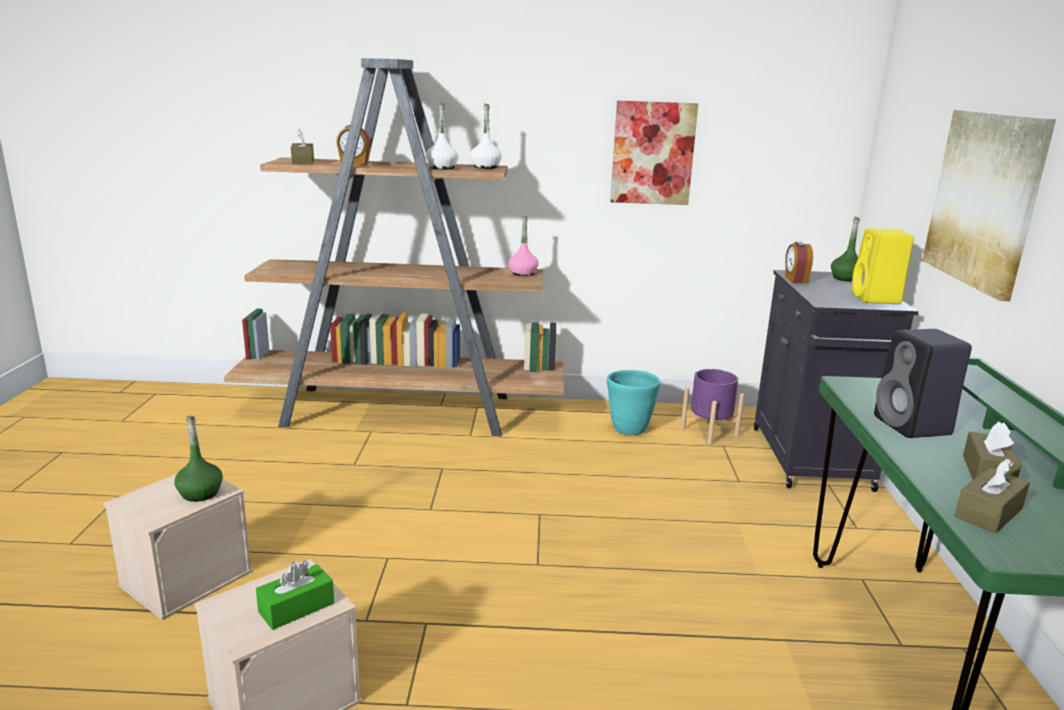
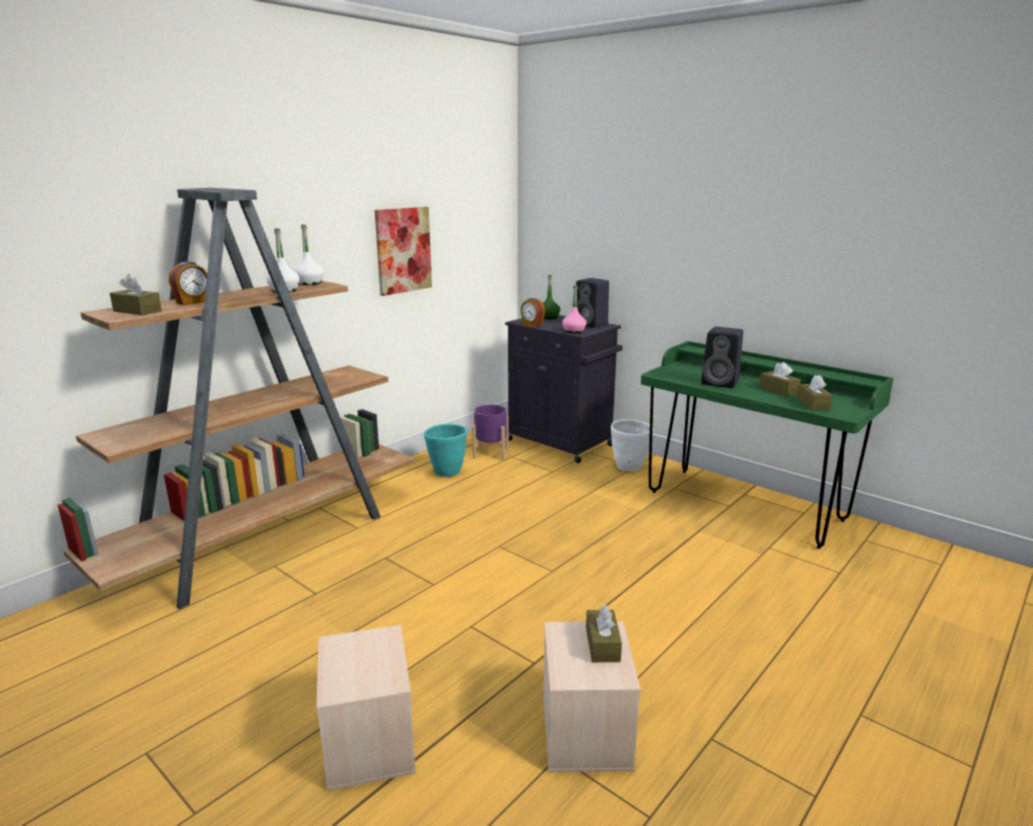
camera: 50 degrees left, 0 degrees up
(200, 493) = (376, 647): green bottle -> none
(296, 607) = (602, 644): green tissue box -> brown tissue box
(523, 273) = (347, 372): pink bottle -> pink bottle (574, 331)
(847, 525) = (629, 467): none -> white planter
(876, 299) = (591, 324): yellow speaker -> black speaker
(985, 199) = (659, 251): picture -> none

